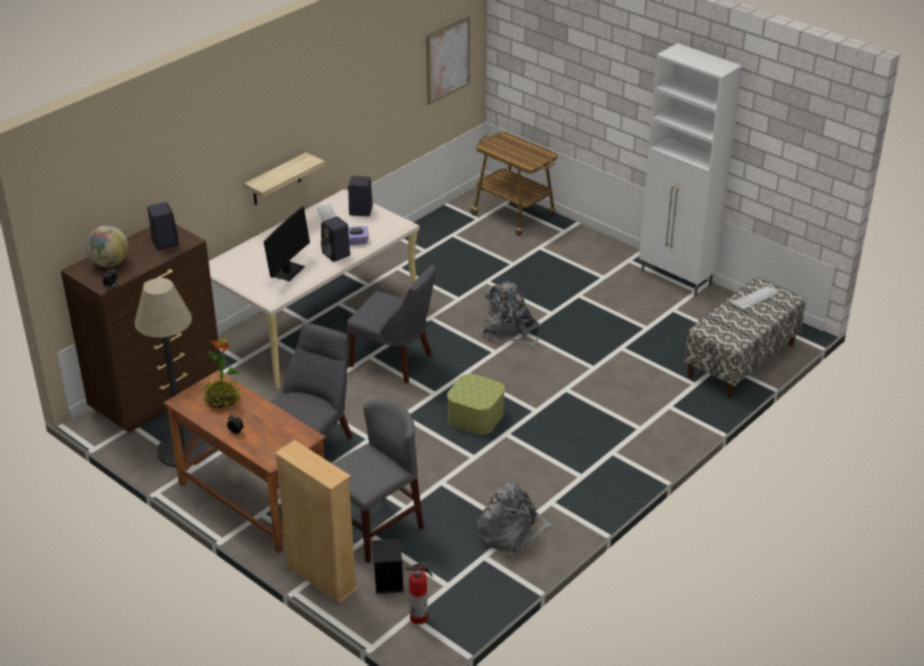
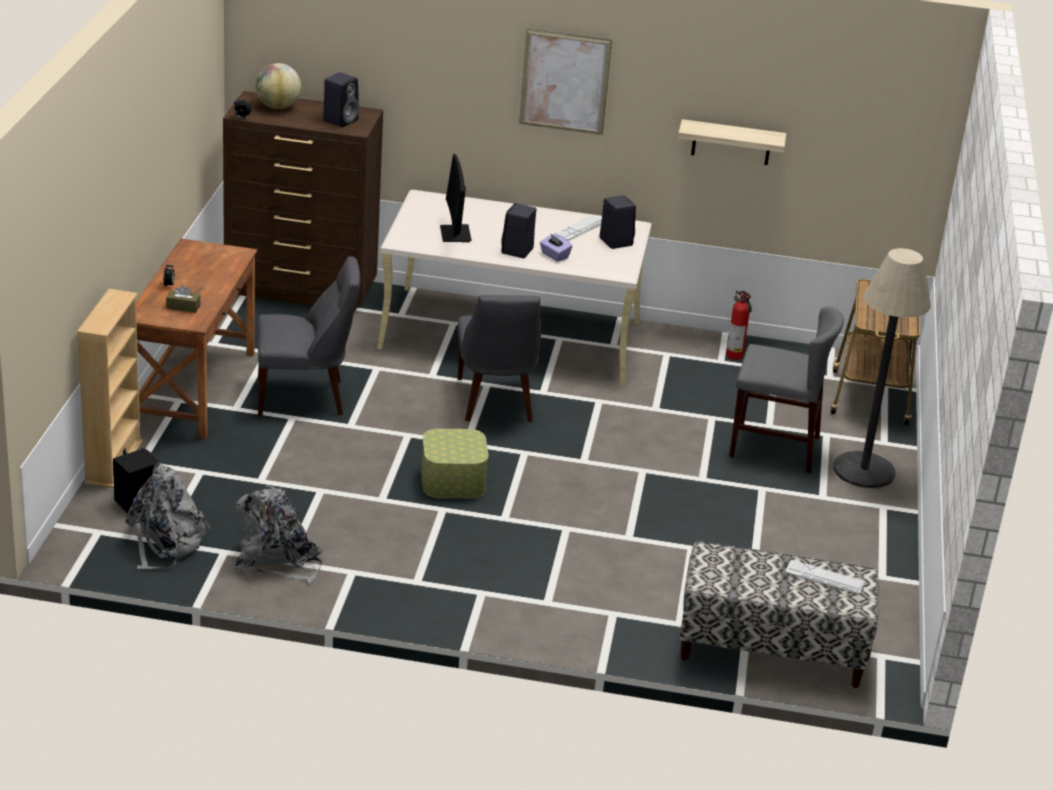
camera: 55 degrees right, 5 degrees down
(183, 450) = (233, 329): floor lamp -> floor lamp (864, 470)
(222, 400) = (211, 265): potted plant -> none
(276, 180) = (550, 154): shelf -> shelf (731, 142)
(277, 435) = (183, 307): none -> brown tissue box
(287, 271) = (455, 234): monitor -> monitor turned 90 degrees clockwise
(375, 529) = (211, 472): grey chair -> grey chair (774, 447)
(420, 617) = (100, 538): fire extinguisher -> fire extinguisher (735, 356)
(448, 60) = (873, 152): picture -> picture (565, 82)
(511, 330) = (636, 460): grey backpack -> grey backpack (166, 542)
(676, 279) = (889, 554): white cabinet -> none

